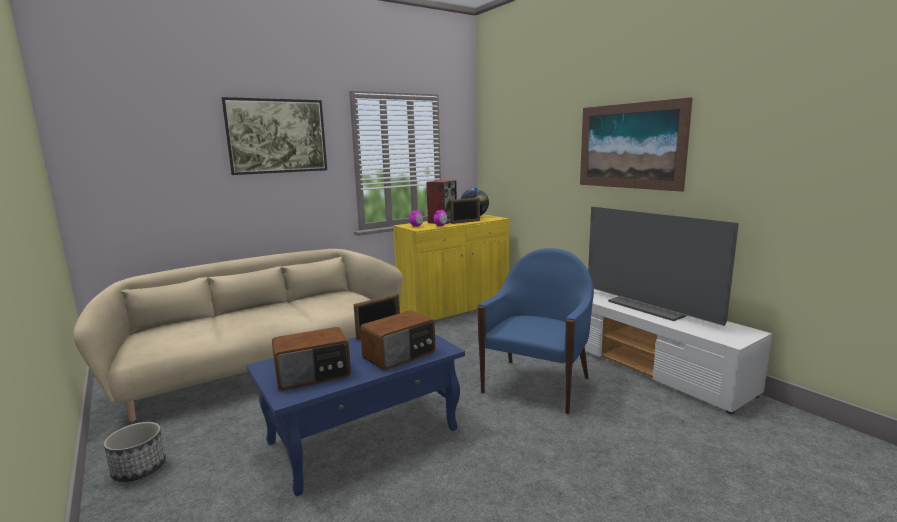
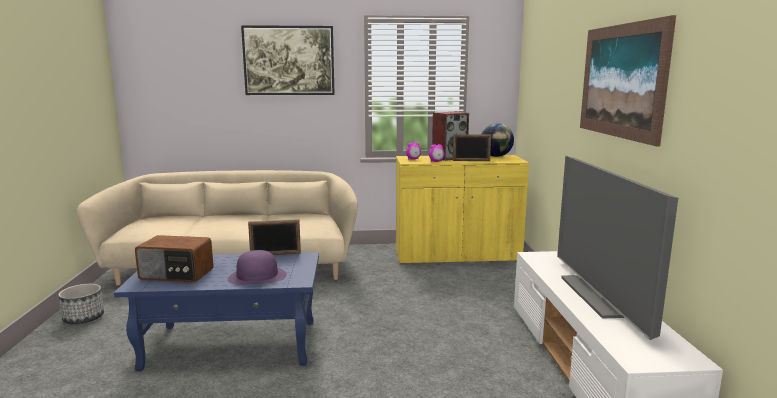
camera: 30 degrees right, 0 degrees up
(400, 355) = (257, 276): radio -> purple hat
(537, 384) = (434, 351): blue armchair -> none

